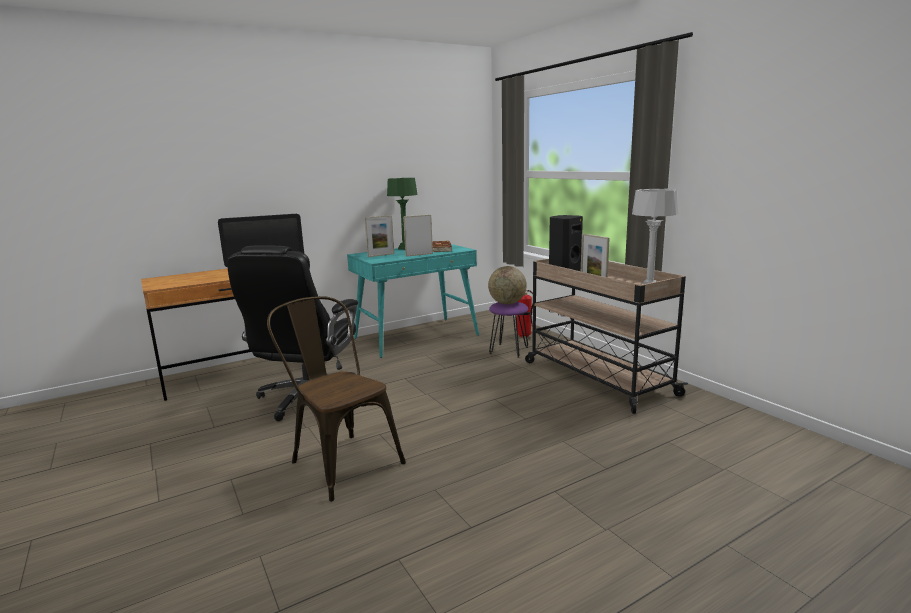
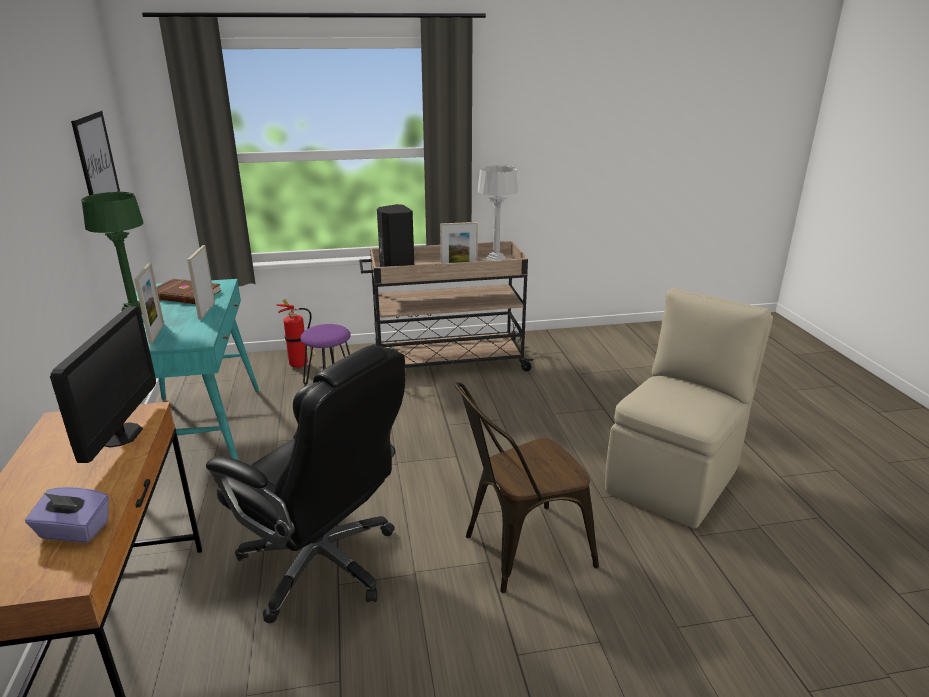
camera: 70 degrees left, 10 degrees up
(187, 281) = (74, 531): none -> purple tissue box
(430, 163) = (96, 160): none -> picture
(500, 534) = (674, 478): none -> beige chair
(507, 303) = (321, 330): globe -> none

